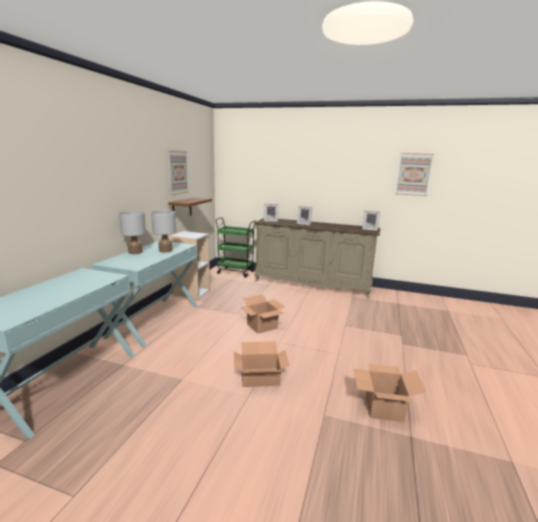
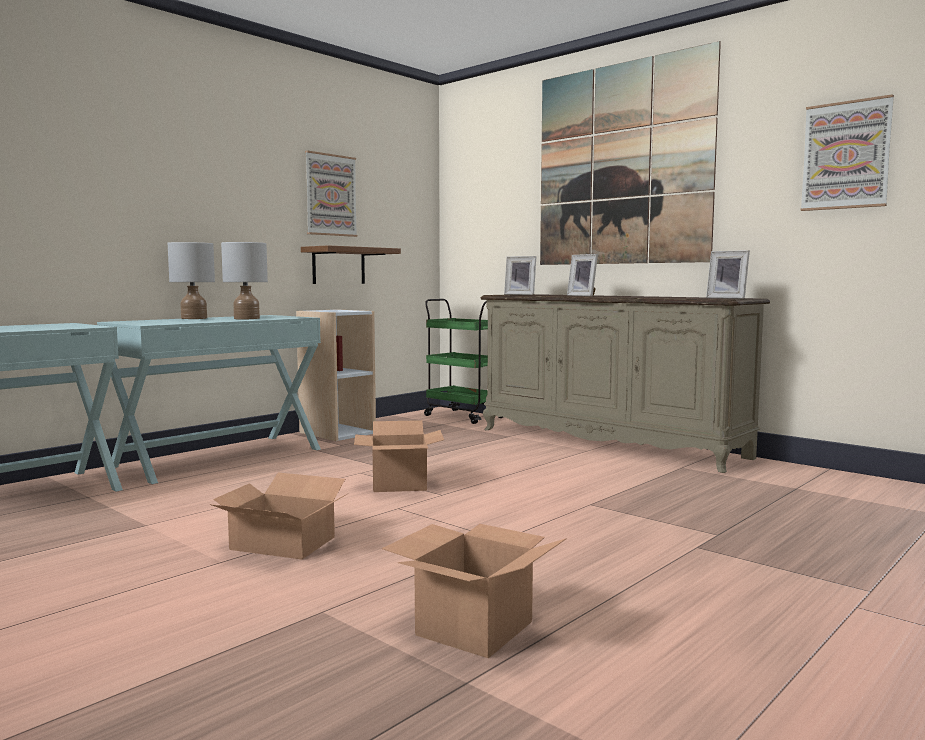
camera: 25 degrees right, 10 degrees down
(316, 164) = (622, 164): none -> picture

